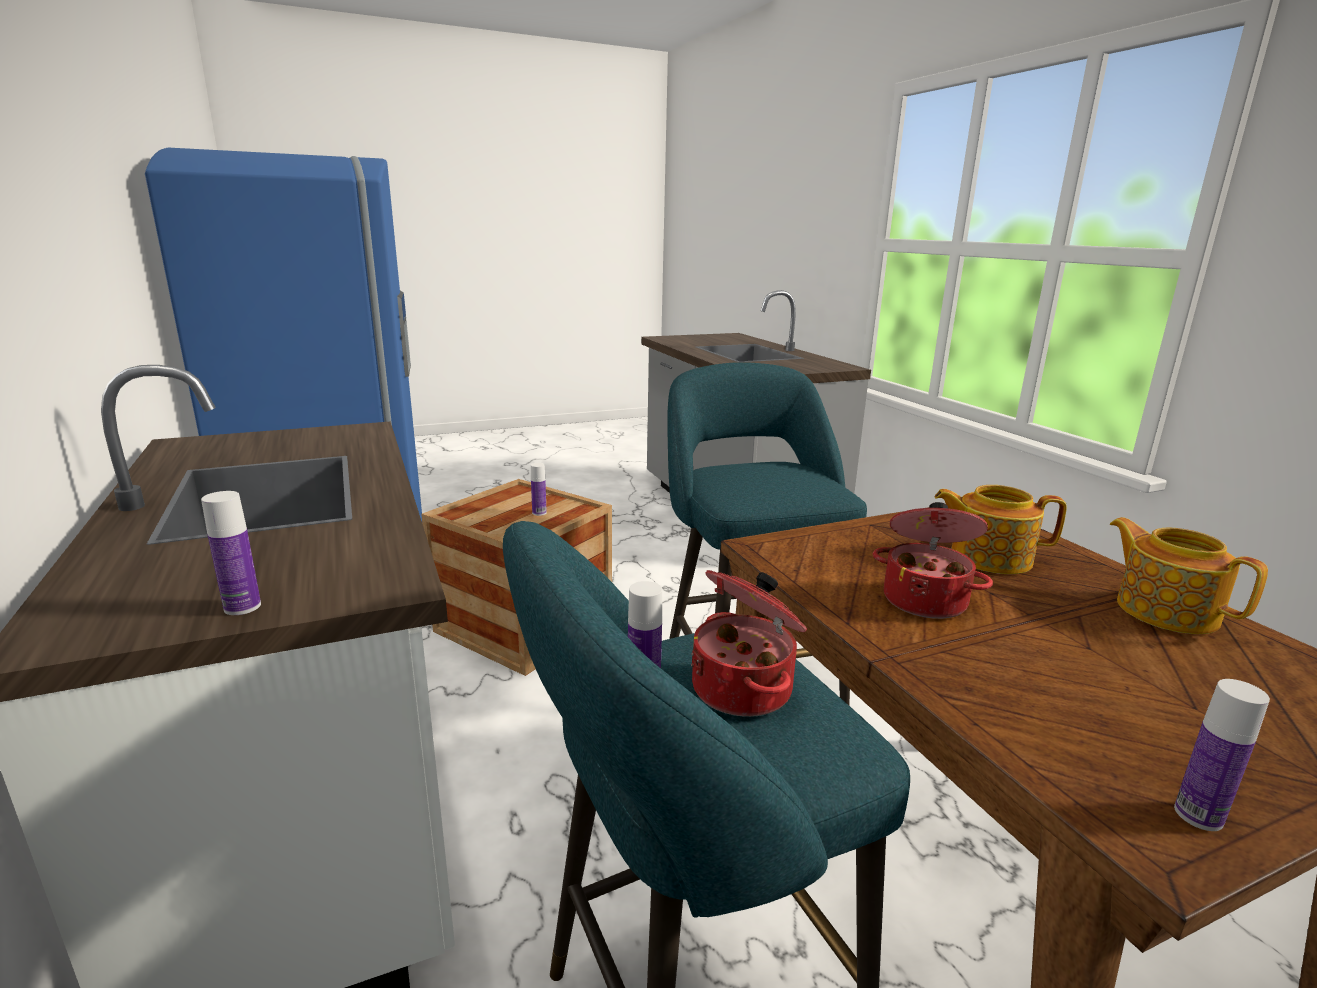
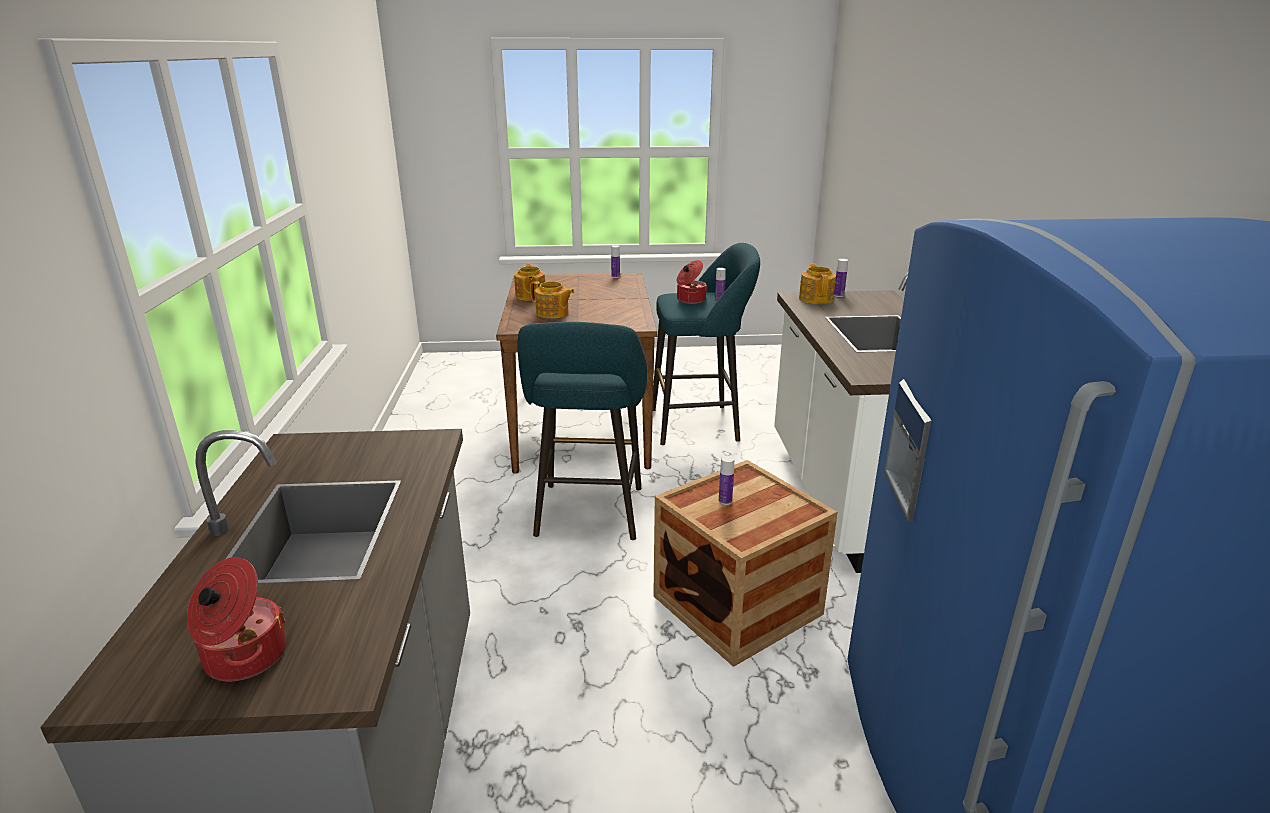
camera: 160 degrees left, 5 degrees up
(333, 580) = (816, 298): none -> teapot
(925, 600) = (605, 306): cooking pot -> cooking pot (243, 657)

